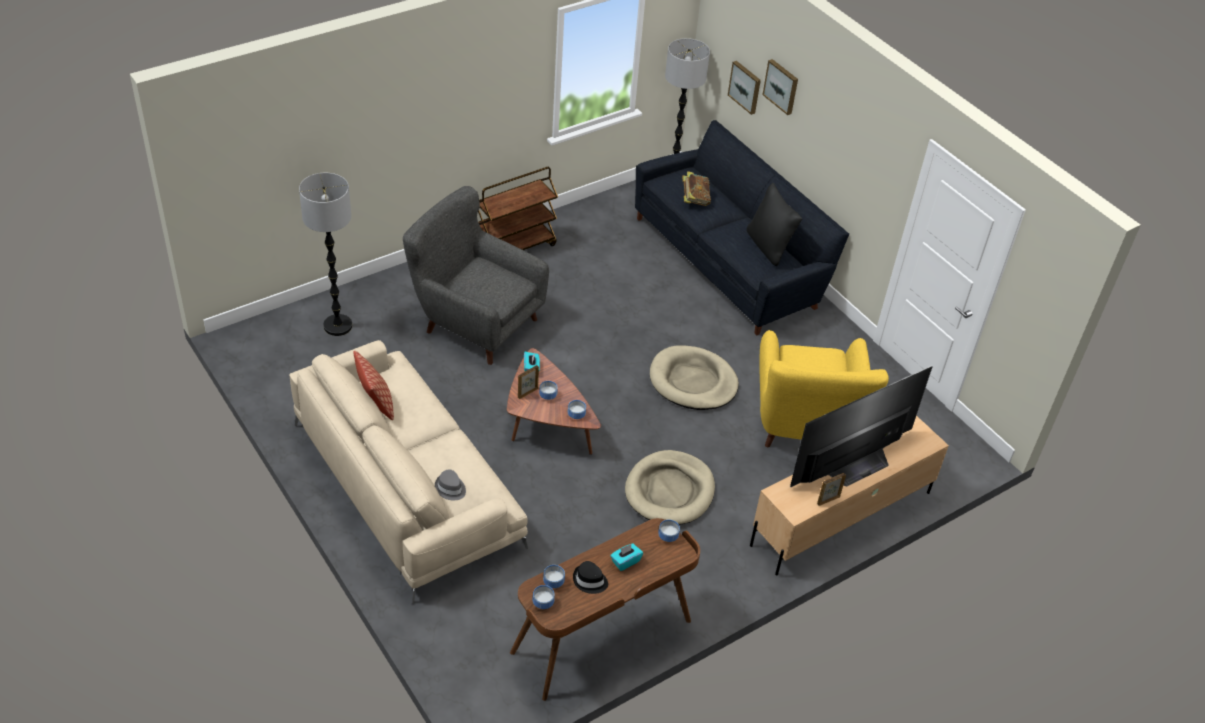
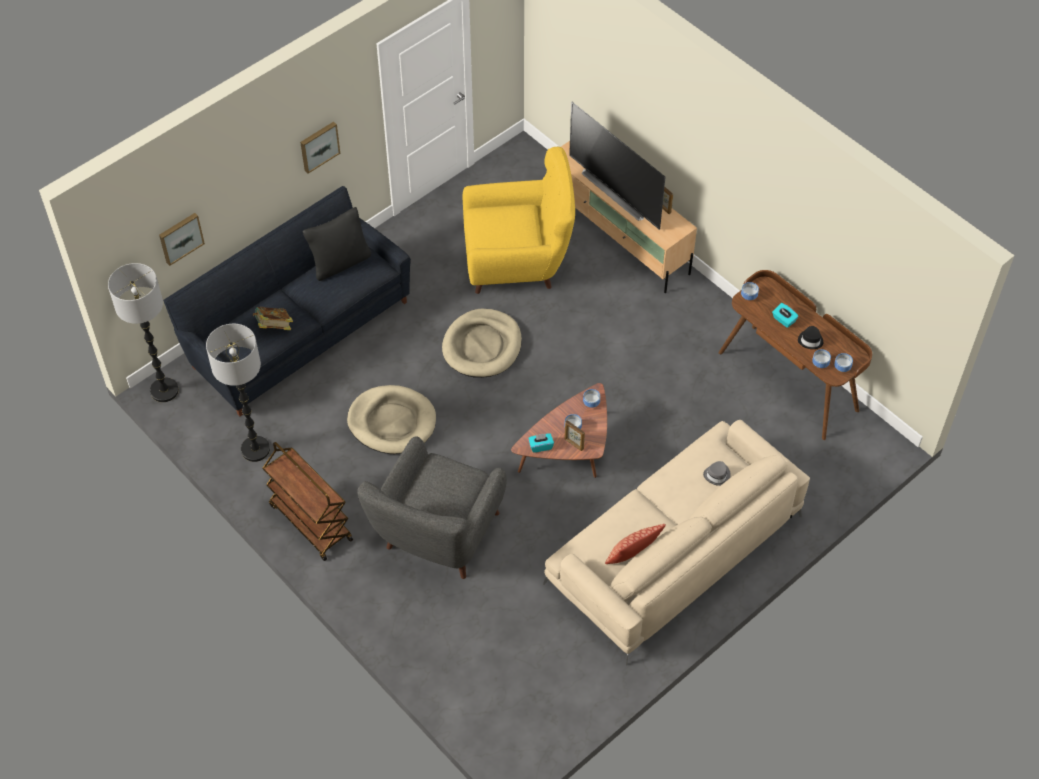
camera: 95 degrees left, 10 degrees up
(338, 326) = (473, 664): floor lamp -> floor lamp (255, 449)
(670, 491) = (622, 351): beige dog bed -> beige dog bed (392, 422)
(781, 86) = (220, 187): picture -> picture (319, 146)

